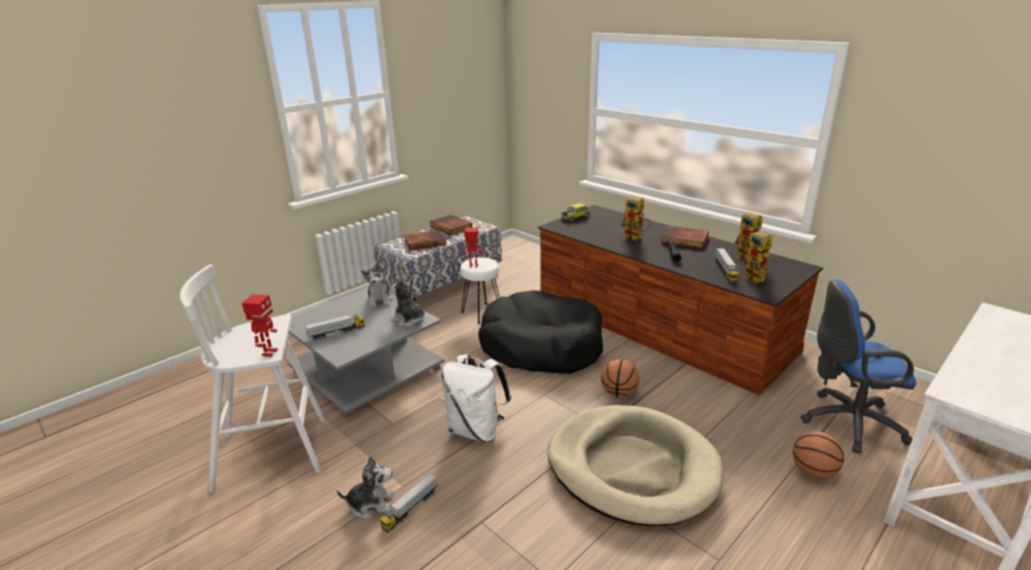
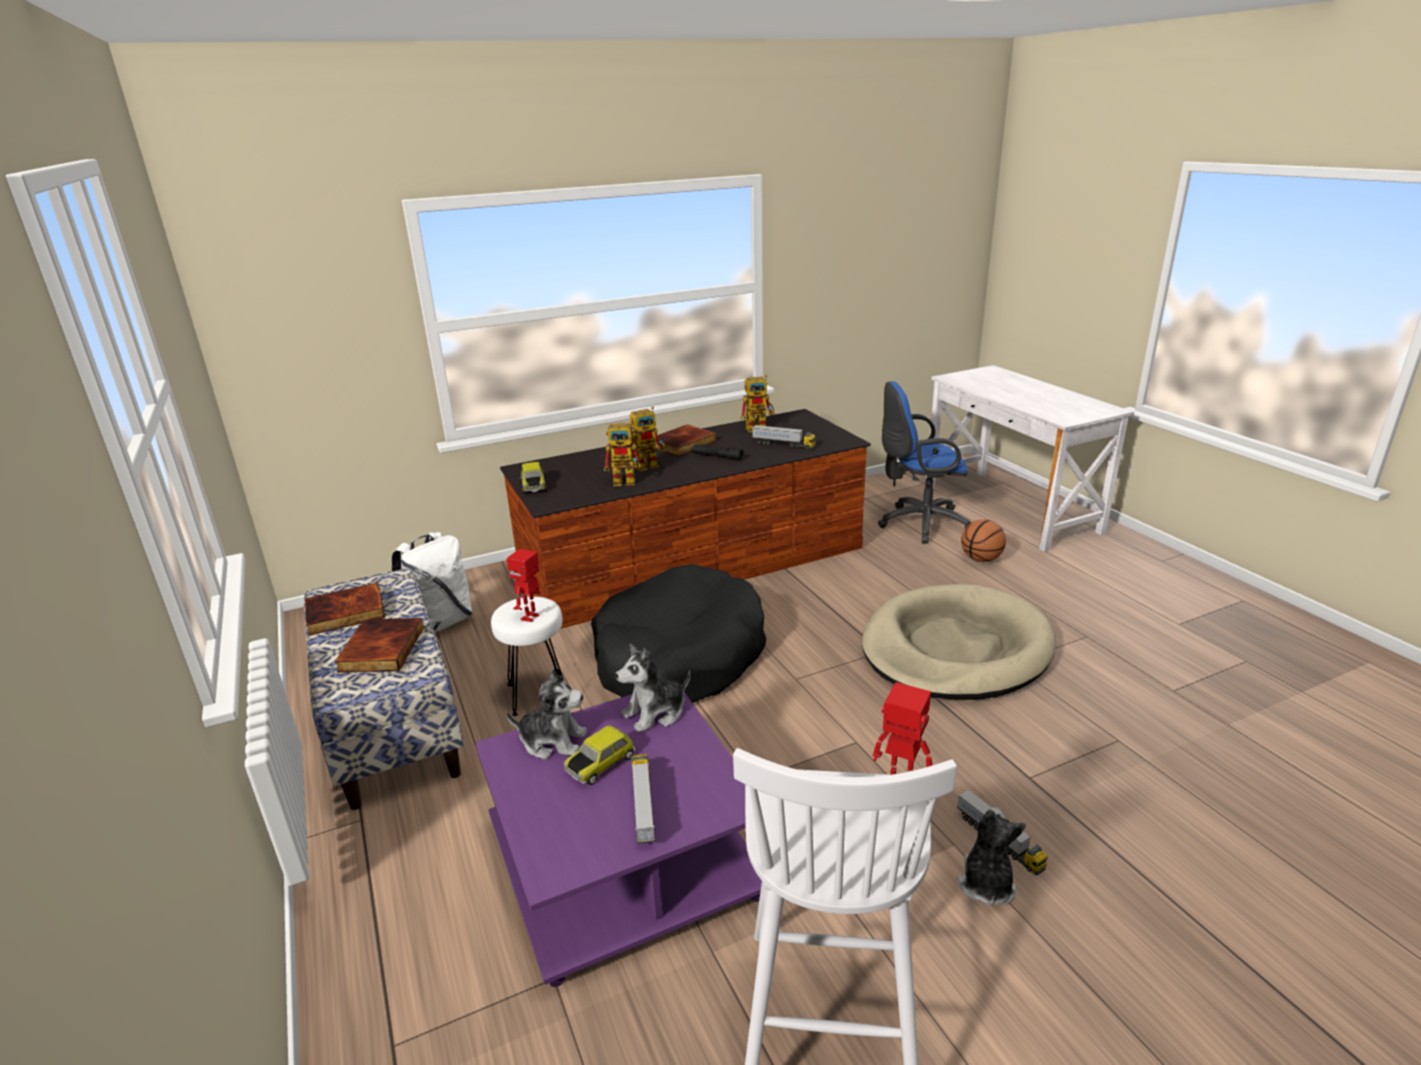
camera: 70 degrees left, 0 degrees up
(366, 315) = (600, 763): none -> toy car
(366, 371) = (627, 863): grey coffee table -> purple coffee table
(477, 430) = (850, 752): white backpack -> white backpack (440, 622)
(619, 393) = (821, 624): basketball -> none
(758, 280) = (815, 437): toy robot -> toy robot (629, 481)
(846, 422) = (919, 524): blue office chair -> blue office chair turned 60 degrees clockwise

